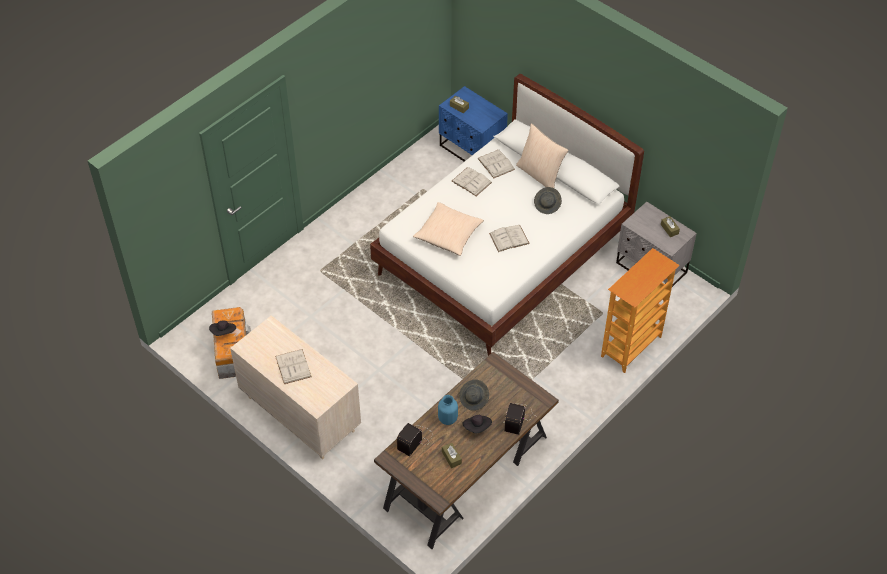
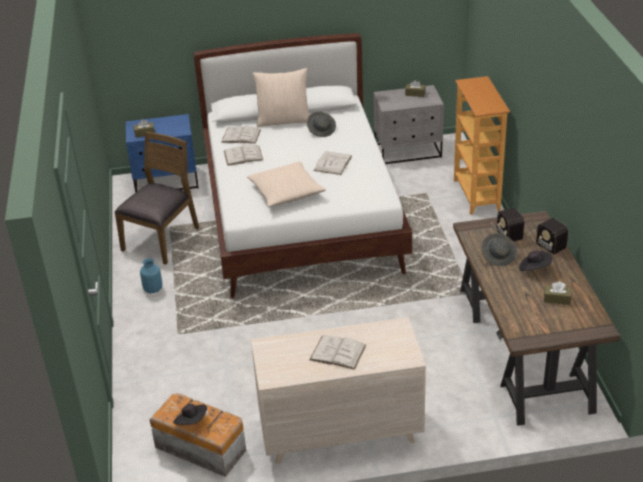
camera: 50 degrees left, 15 degrees down
(405, 194) = (162, 239): none -> brown chair
(415, 440) = (513, 312): radio -> radio (507, 229)
(447, 418) = (506, 281): blue vase -> blue vase (153, 289)

